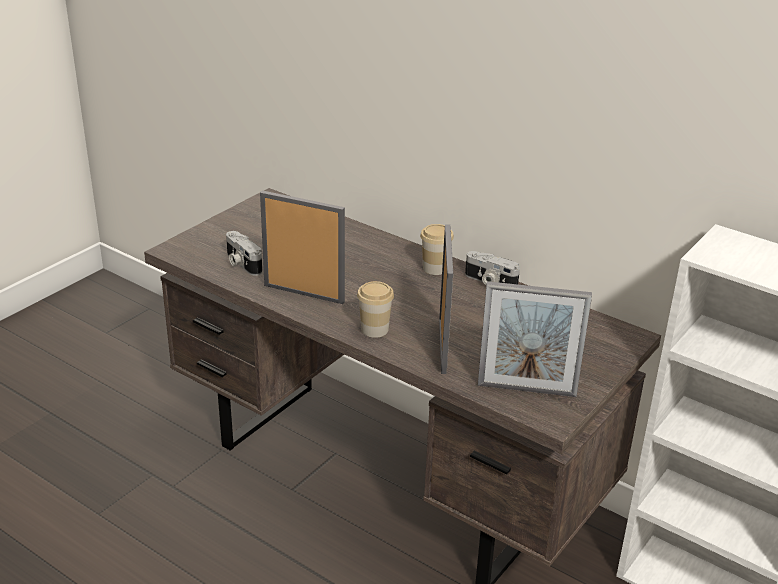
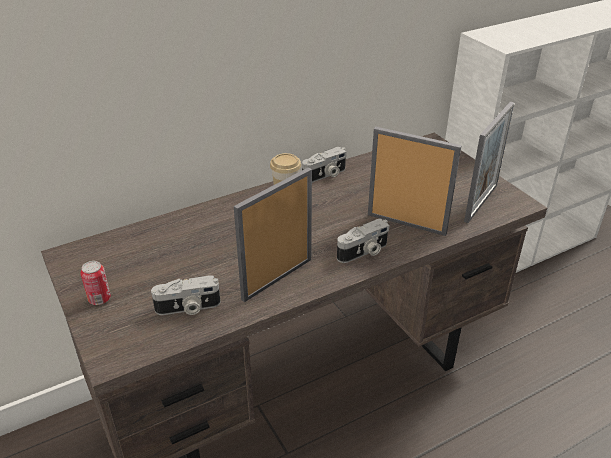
camera: 65 degrees left, 5 degrees up
(230, 226) = (99, 299): none -> can
(374, 329) = (364, 252): cup -> camera

